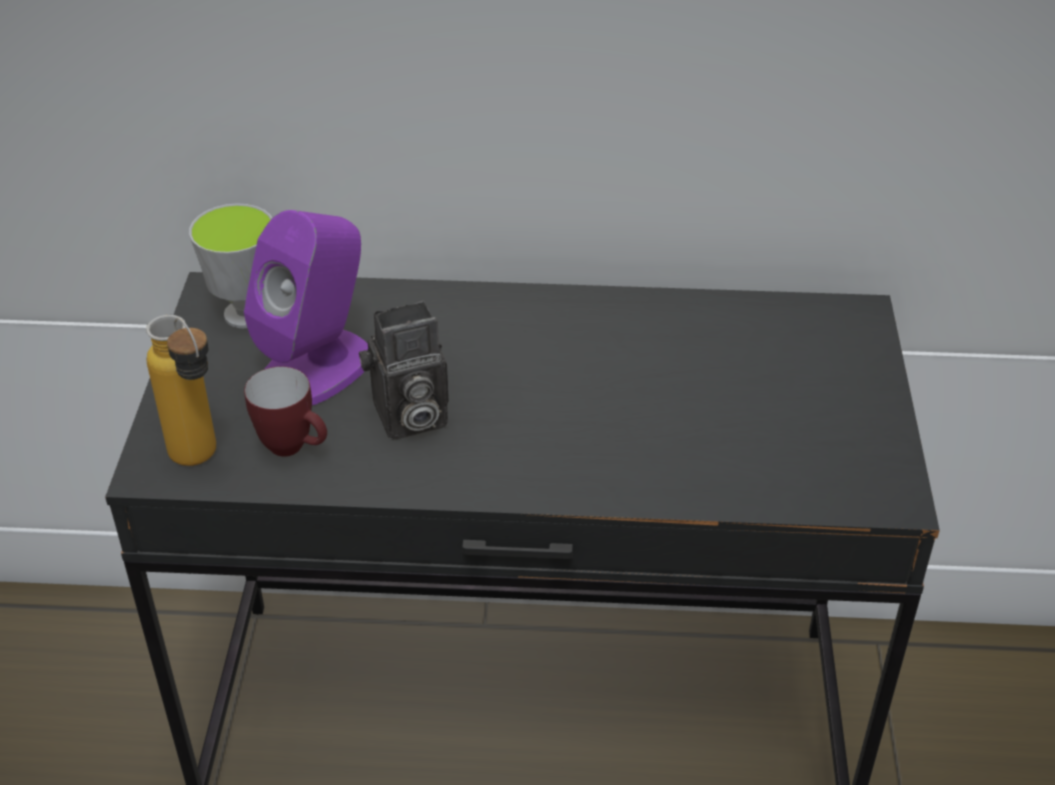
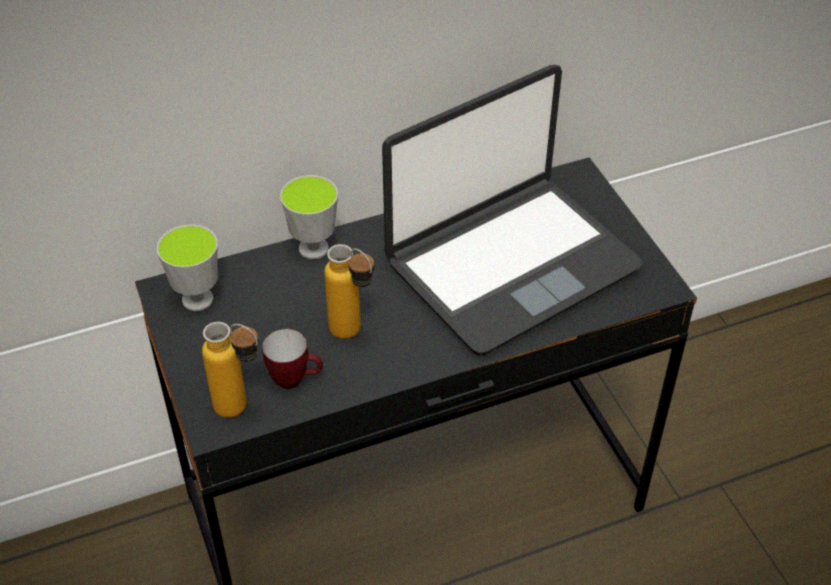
camera: 25 degrees left, 5 degrees up
(318, 367) = (272, 320): purple speaker -> none
(408, 419) = (354, 335): camera -> bottle
(430, 299) = (313, 248): none -> cup
(682, 397) = (510, 264): none -> laptop

